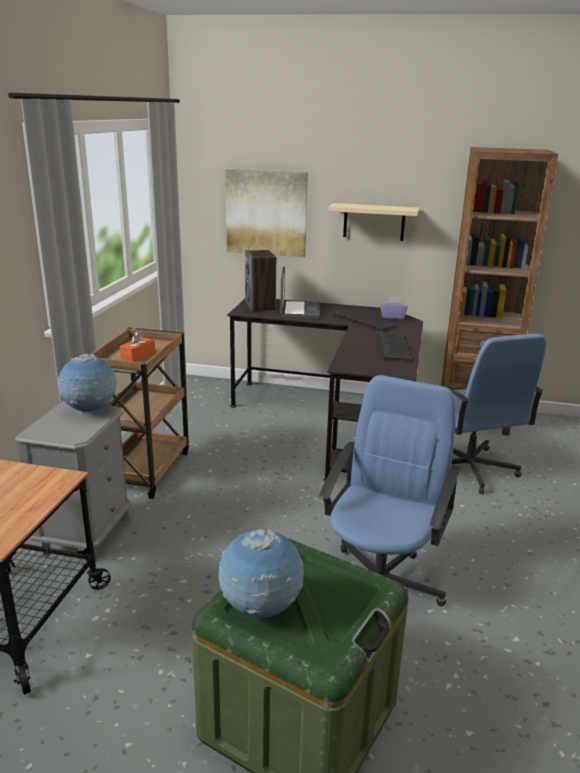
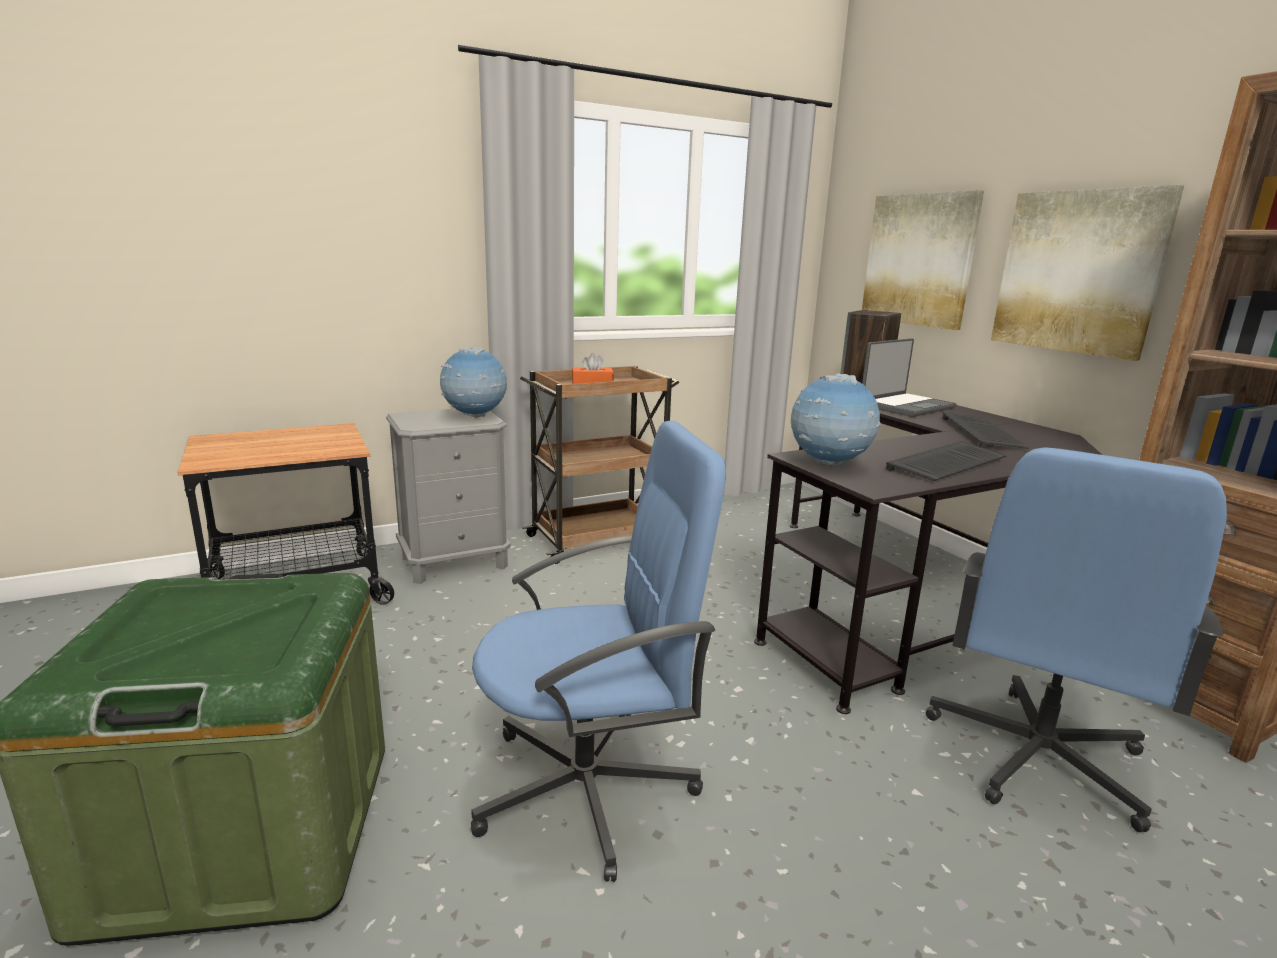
camera: 50 degrees right, 5 degrees down
(261, 609) = (170, 610): globe -> globe (829, 465)
(374, 222) = (1078, 272): beige shelf -> picture
(393, 317) = (1054, 442): purple tissue box -> none

